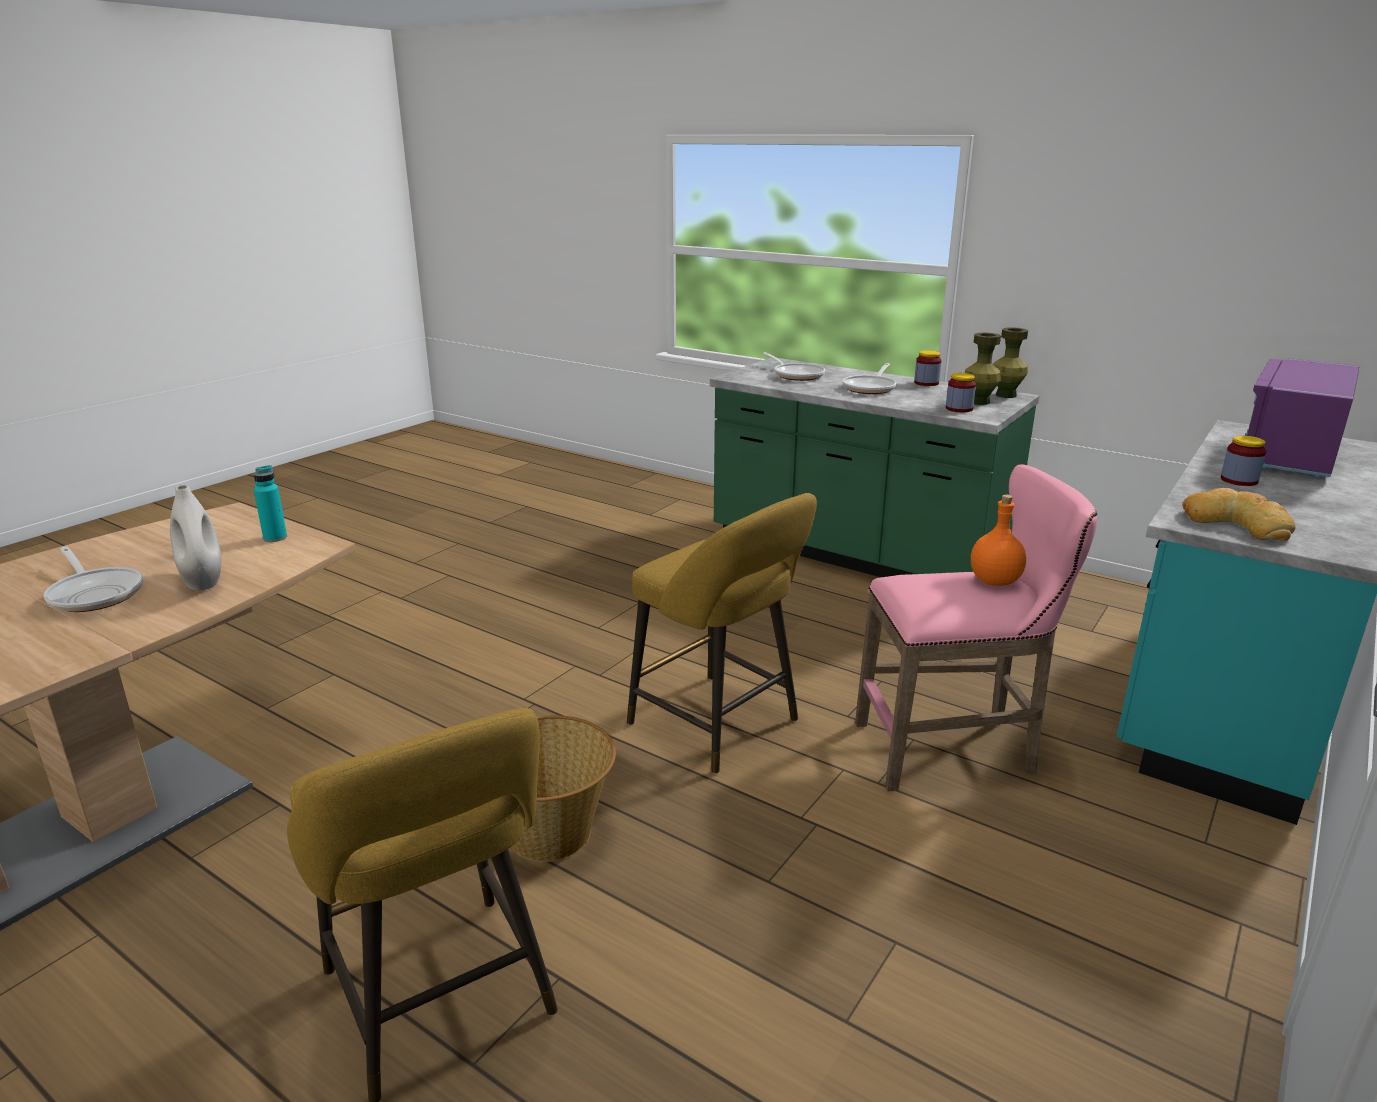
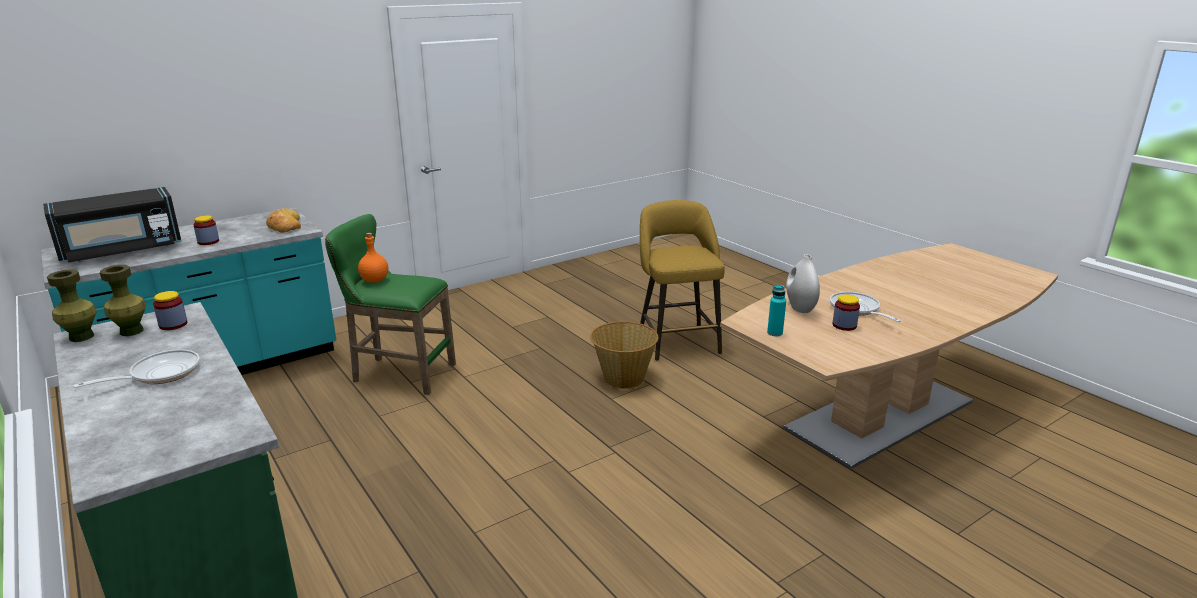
camera: 160 degrees left, 0 degrees up
(720, 726) = (504, 409): yellow stool -> none
(796, 375) = (167, 423): frying pan -> none
(926, 383) = (85, 373): jar -> jar (844, 325)
(955, 750) = (398, 373): pink stool -> green stool
(1290, 454) = (121, 251): purple microwave -> black microwave

